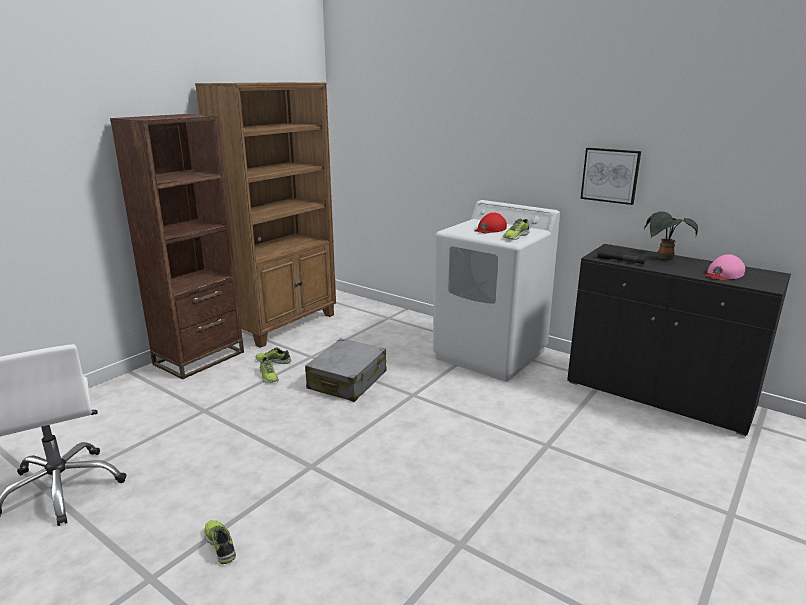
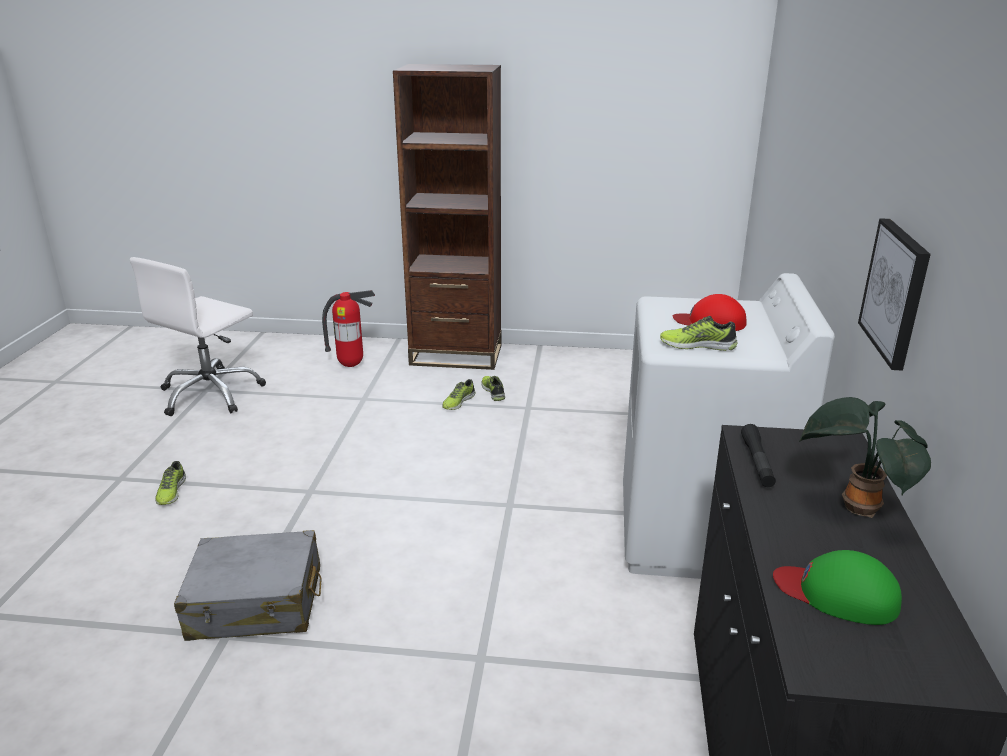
camera: 60 degrees right, 5 degrees up
(138, 402) = (351, 365): none -> fire extinguisher
(221, 544) = (171, 492): shoe -> shoe turned 150 degrees clockwise
(284, 324) = (585, 363): brown bookcase -> none
(347, 380) = (497, 450): grey suitcase -> grey suitcase (256, 603)
(723, 274) = (837, 593): pink cap -> green cap

